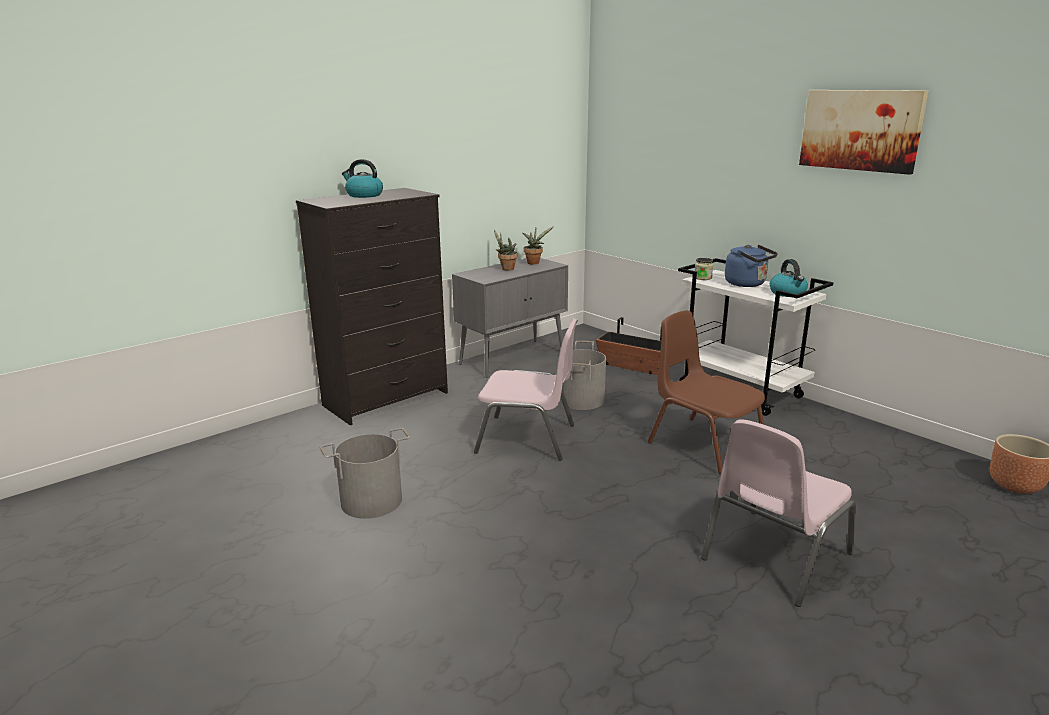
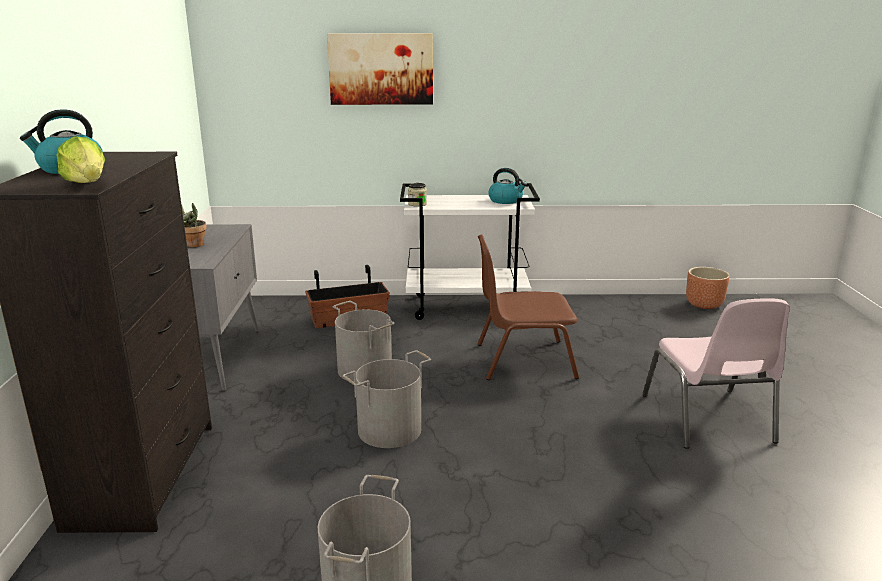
camera: 50 degrees left, 0 degrees up
(338, 204) = (87, 185): none -> lettuce
(528, 439) = (390, 430): pink chair -> grey bucket
(534, 262) = (207, 230): potted plant -> none
(747, 284) = (462, 200): blue kettle -> none
(860, 130) = (539, 42): picture -> picture (381, 69)

